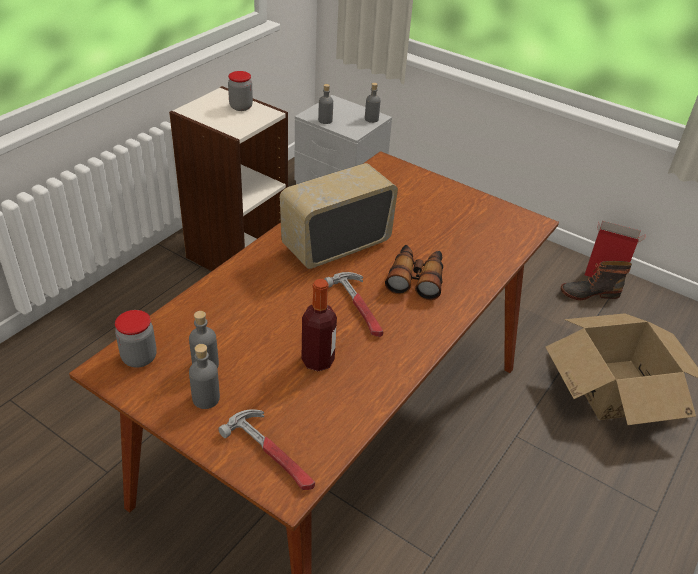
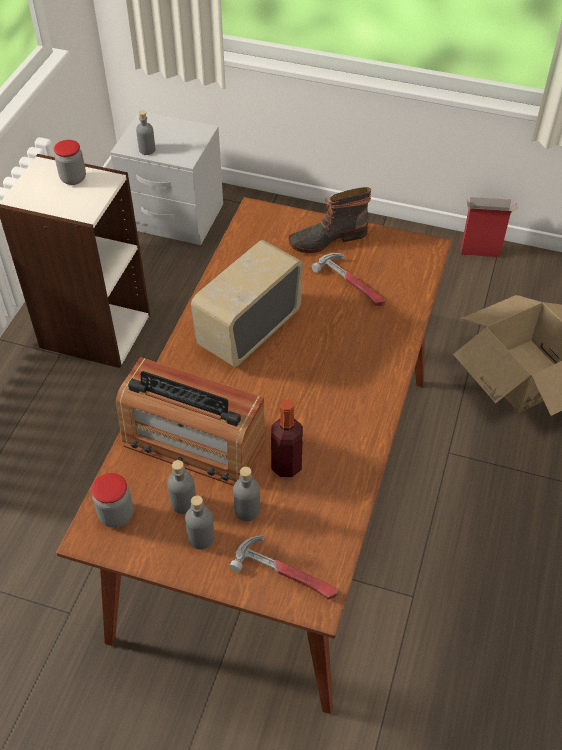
camera: 15 degrees left, 10 degrees up
(240, 319) = (193, 442): none -> radio
(359, 307) = (301, 395): hammer -> hammer (352, 283)
(371, 119) = (197, 135): grey bottle -> grey bottle (247, 510)
(416, 278) = (341, 346): binoculars -> none
(589, 292) = (471, 274): boot -> boot (327, 238)

